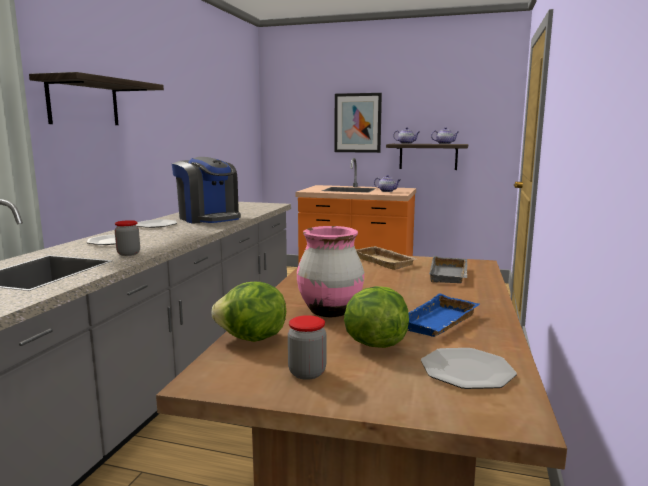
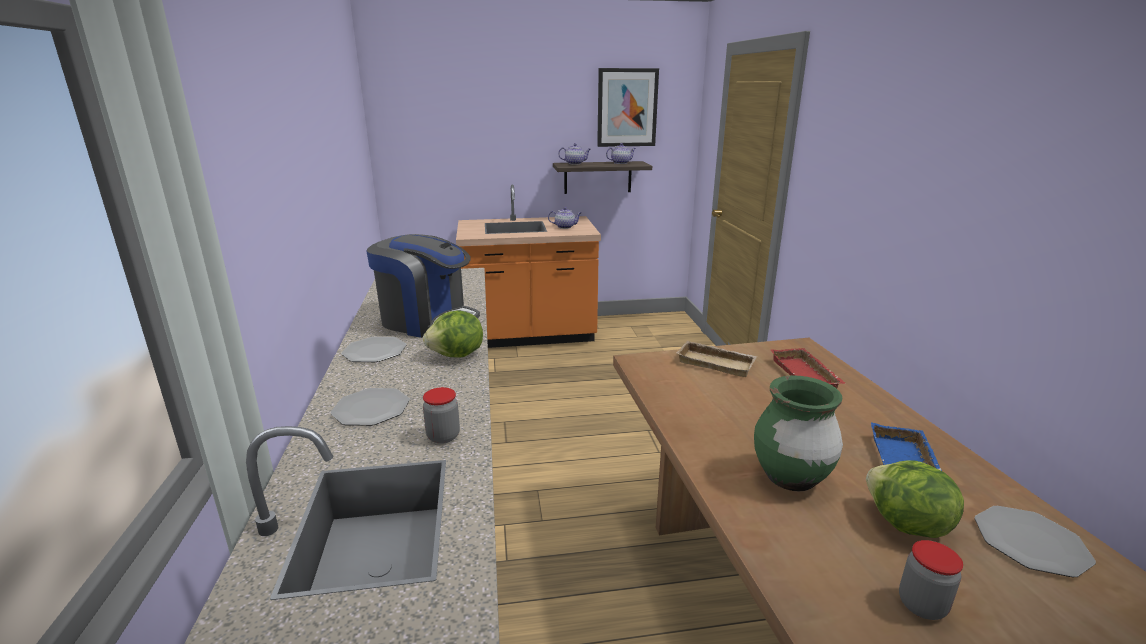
camera: 25 degrees left, 10 degrees up
(83, 102) = (239, 181): shelf -> none
(252, 339) = (788, 561): lettuce -> lettuce (457, 355)
(330, 312) = (790, 478): pink vase -> green vase
(357, 123) = (509, 137): picture -> picture (627, 108)
(450, 275) = (807, 375): grey tray -> red tray

